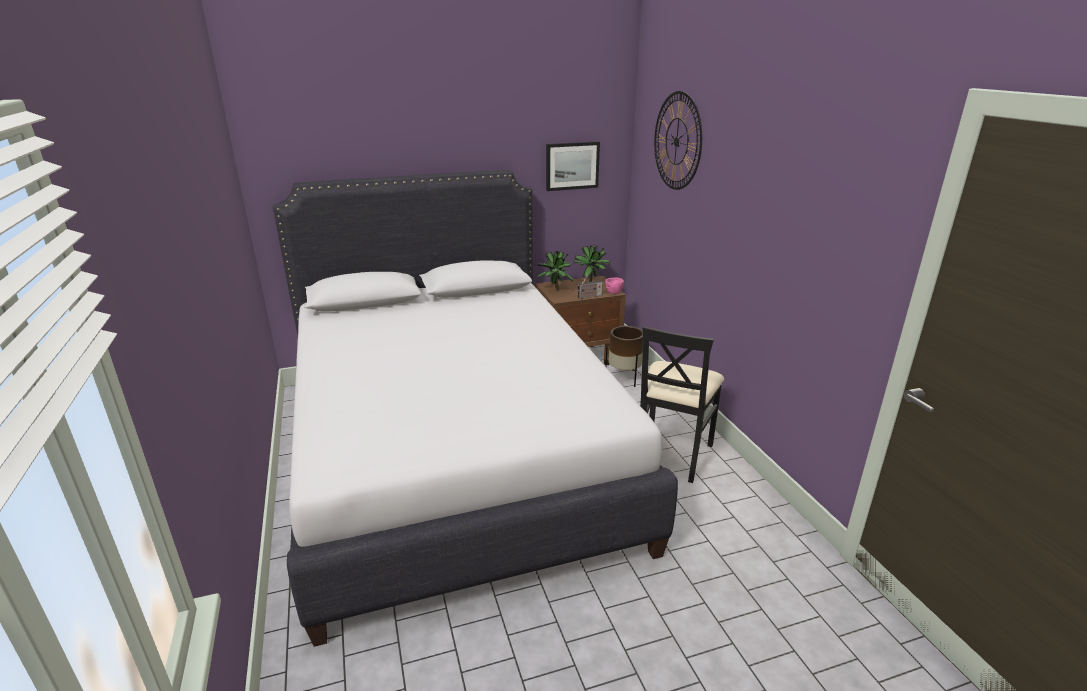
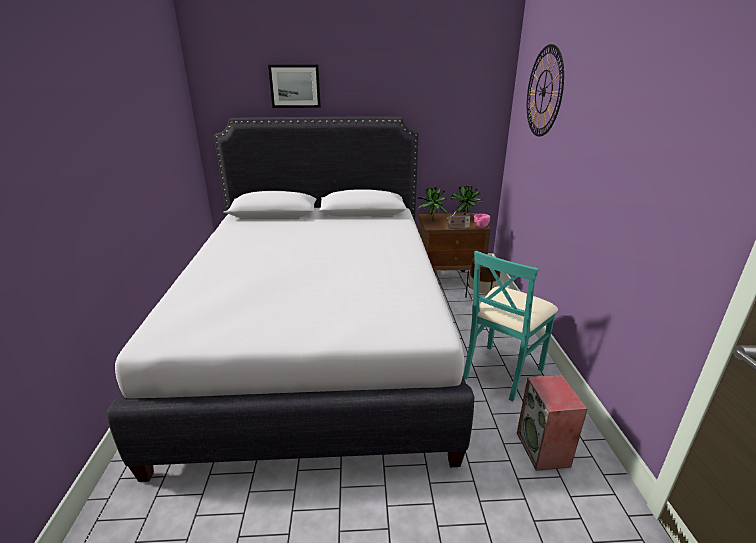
camera: 15 degrees right, 0 degrees up
(572, 166) = (456, 116): picture -> picture (295, 86)
(672, 454) = (502, 371): black chair -> turquoise chair
(737, 524) = (543, 450): none -> speaker

